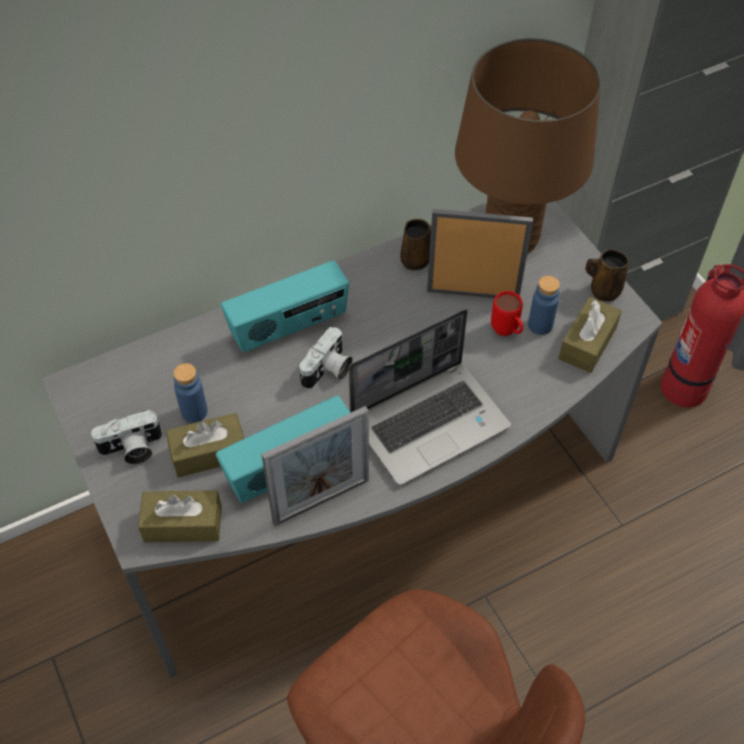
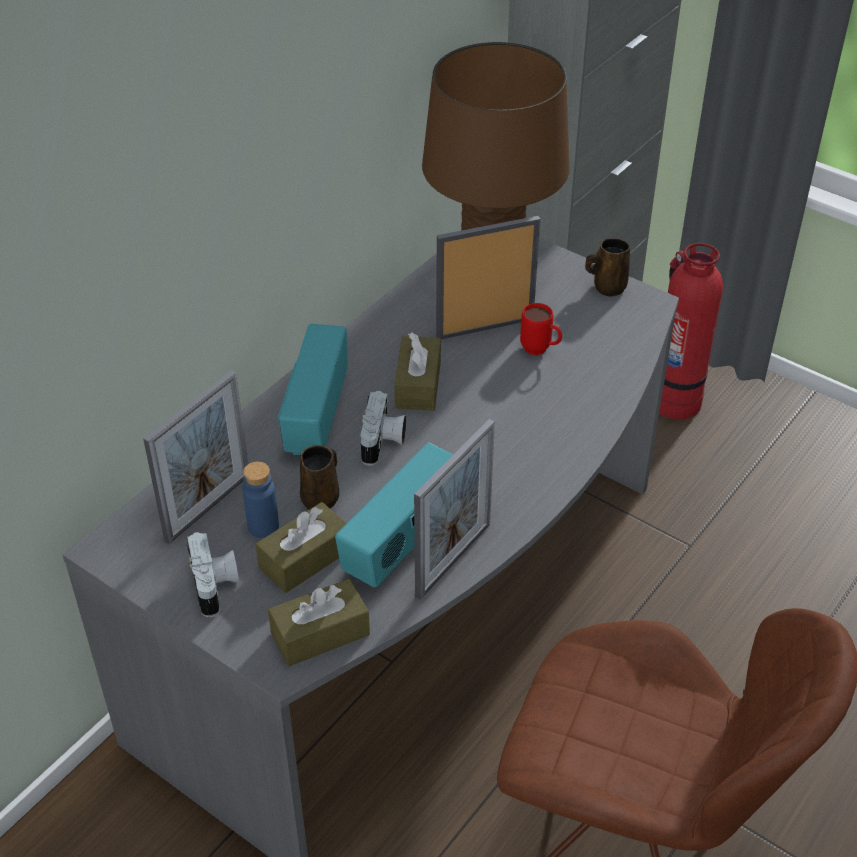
camera: 25 degrees left, 10 degrees down
(132, 449) = (216, 585): camera -> camera turned 60 degrees counterclockwise
(163, 379) = (208, 508): none -> picture frame
(289, 327) = (315, 416): radio -> radio turned 150 degrees clockwise
(417, 260) = (409, 315): brown mug -> brown mug (321, 498)
(430, 421) = (517, 451): laptop -> none
(540, 325) = (568, 334): blue bottle -> none
(587, 343) = (622, 336): brown tissue box -> brown tissue box (418, 385)

